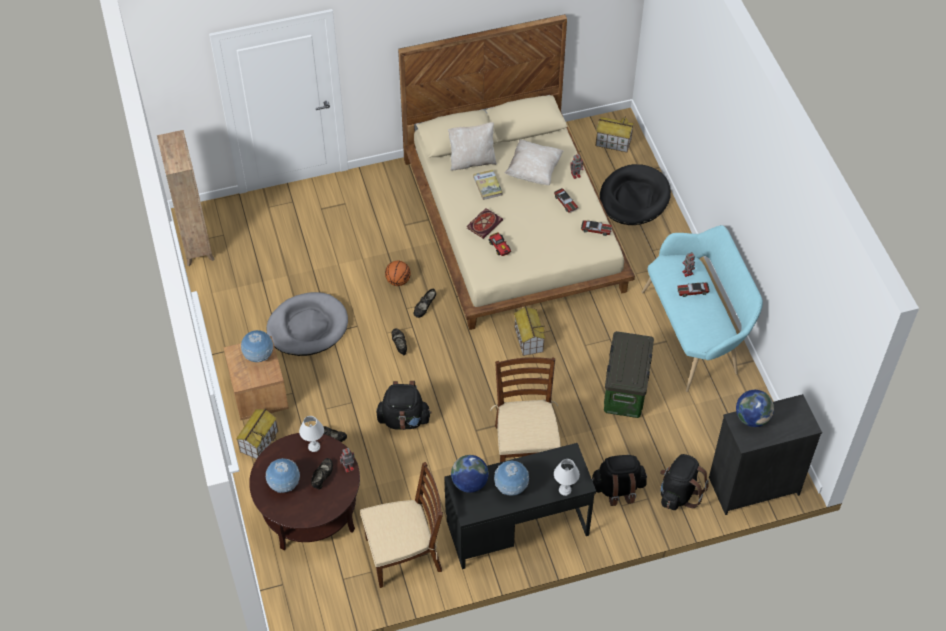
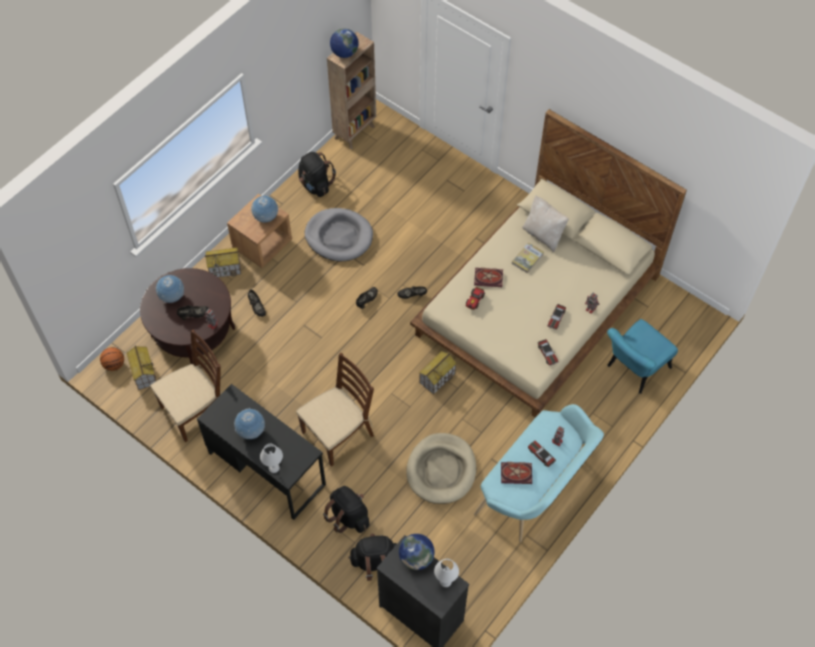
camera: 55 degrees right, 5 degrees up
(314, 447) = (214, 295): white table lamp -> white table lamp (445, 581)
(398, 281) = (422, 265): basketball -> basketball (114, 364)
(404, 419) = (306, 342): black backpack -> black backpack (315, 185)
(404, 554) = (196, 410): brown chair -> brown chair turned 75 degrees counterclockwise
(469, 483) = (236, 402): globe -> globe (344, 53)
(533, 171) = (569, 279): beige pillow -> none
(613, 142) = (677, 323): toy house -> toy house (144, 373)
(624, 390) = (441, 470): storage box -> beige dog bed
(634, 198) = (634, 370): black dog bed -> turquoise chair
(697, 318) = (517, 473): none -> book

